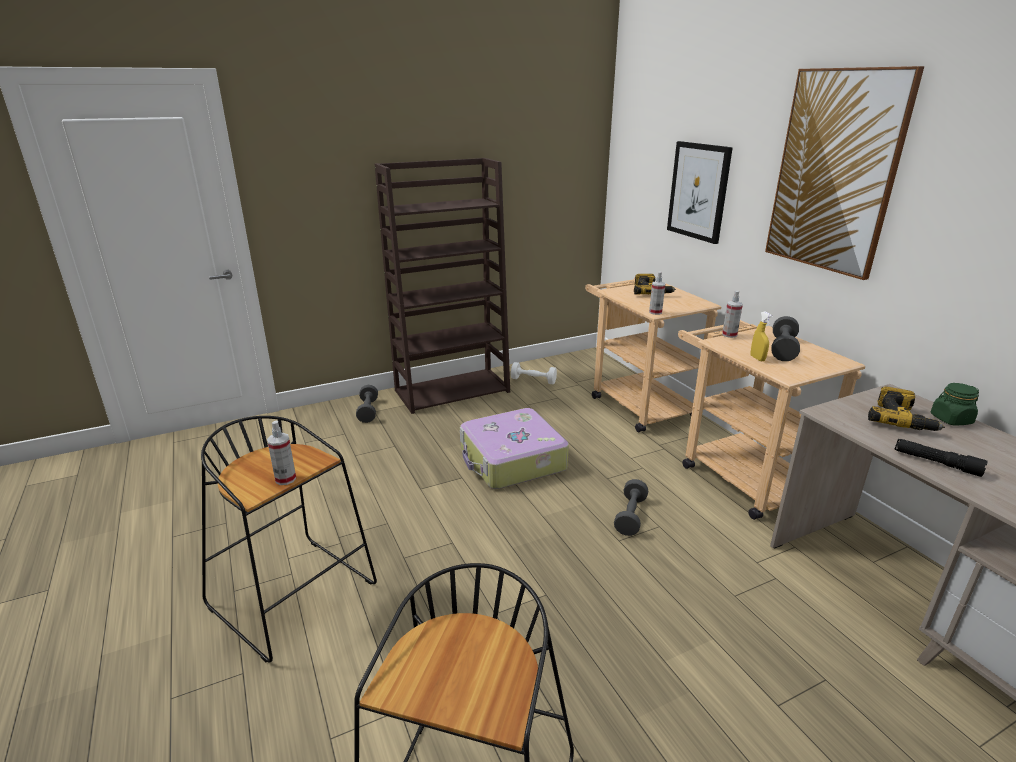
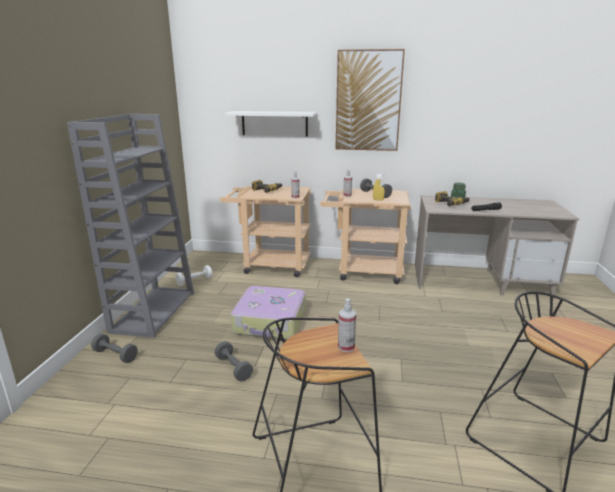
camera: 55 degrees left, 5 degrees down
(453, 390) = (153, 311): brown bookcase -> grey bookcase
(630, 516) = (364, 310): grey dumbbell -> grey dumbbell (233, 368)
(698, 191) = (274, 123): picture -> white shelf

